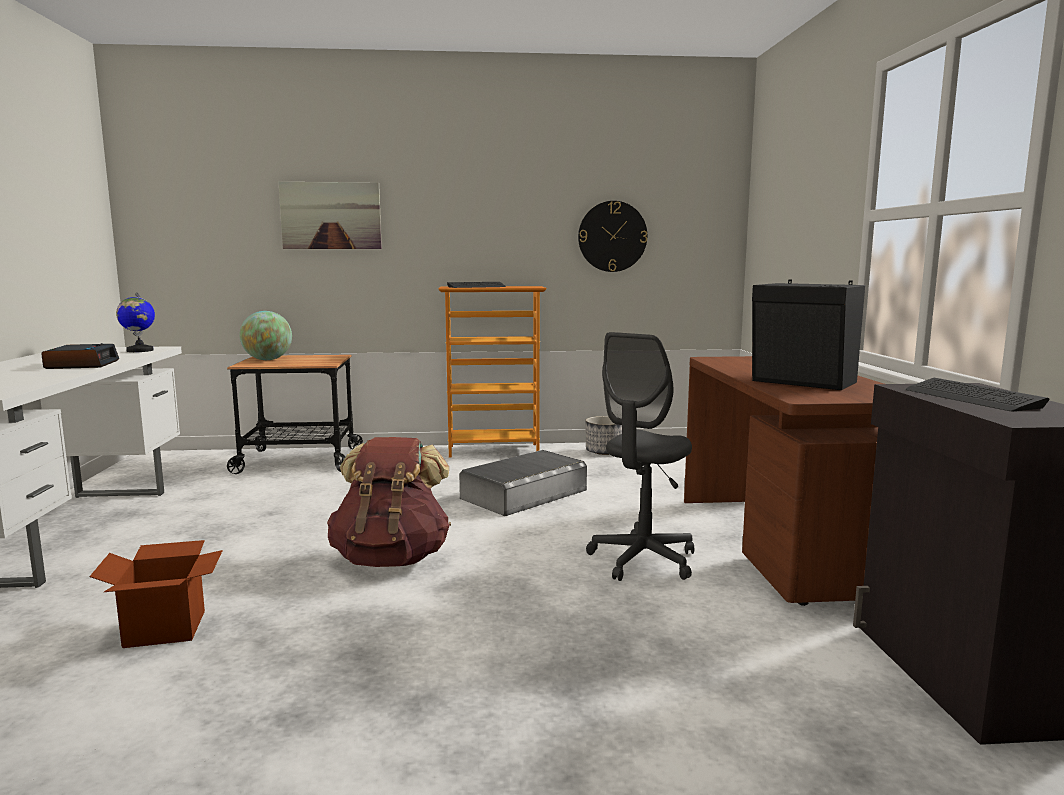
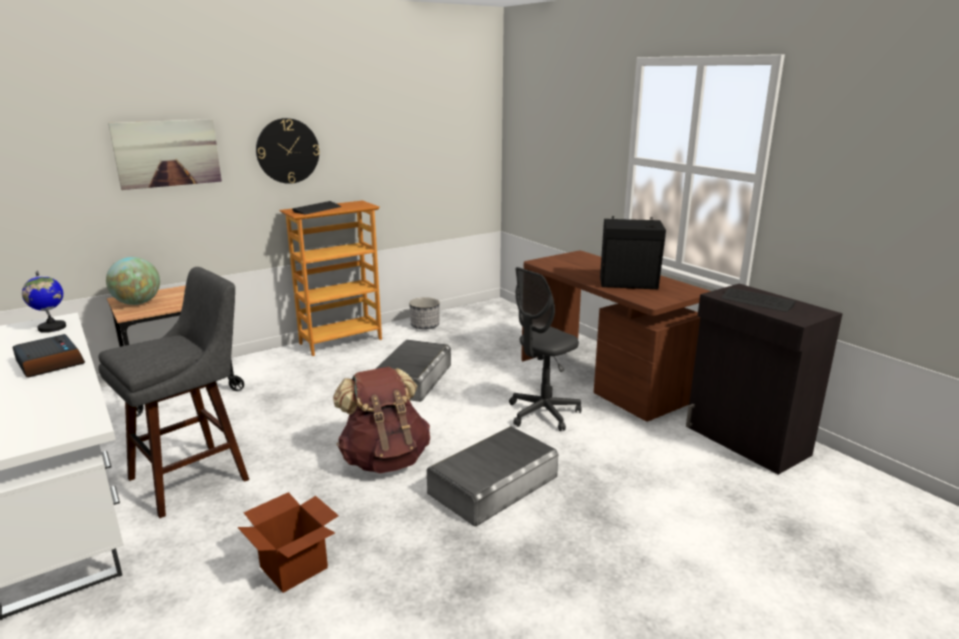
camera: 30 degrees left, 10 degrees up
(207, 528) = (195, 476): none -> grey stool
(478, 616) = (493, 484): none -> grey storage box
(612, 236) = (412, 154): wall clock -> wall clock (287, 151)
(643, 560) = (543, 413): grey office chair -> grey office chair turned 45 degrees clockwise

